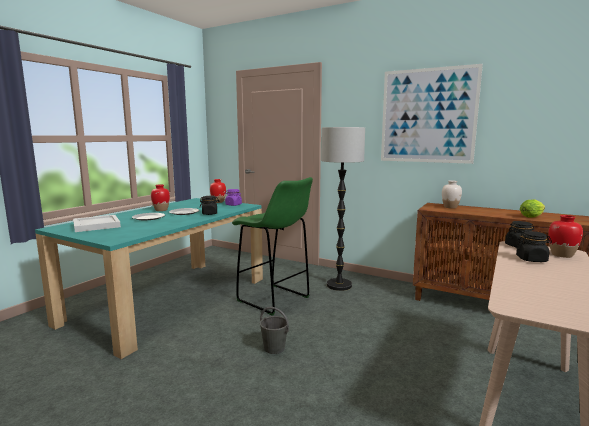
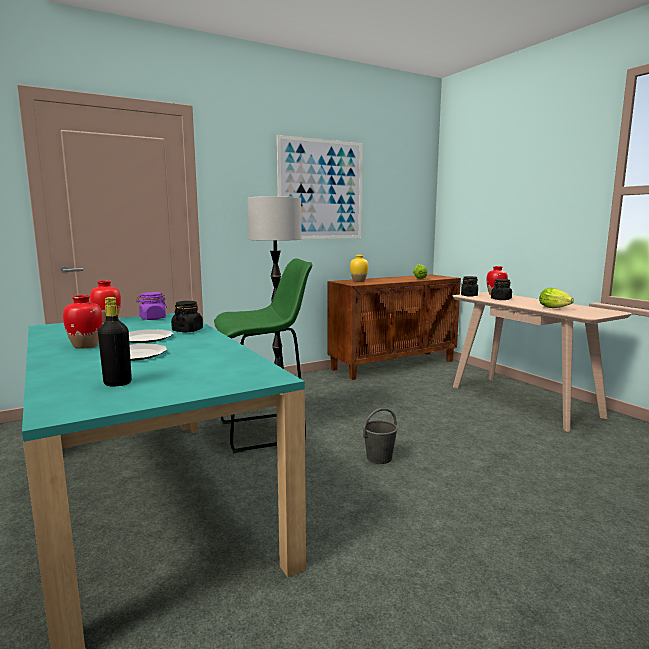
camera: 60 degrees left, 0 degrees up
(97, 225) = (117, 383): white tray -> black bottle
(450, 207) = (358, 281): white vase -> yellow vase
(531, 288) = (555, 308): none -> lettuce

